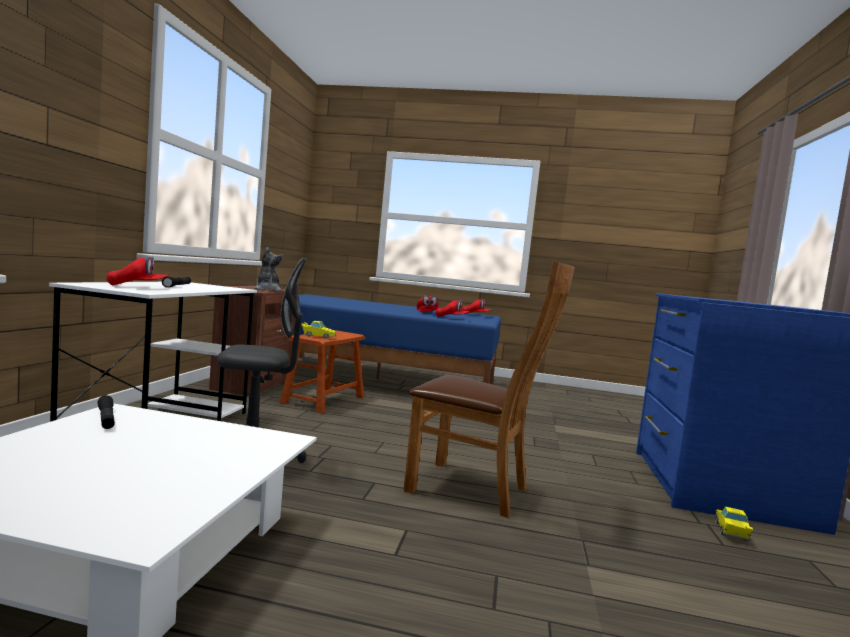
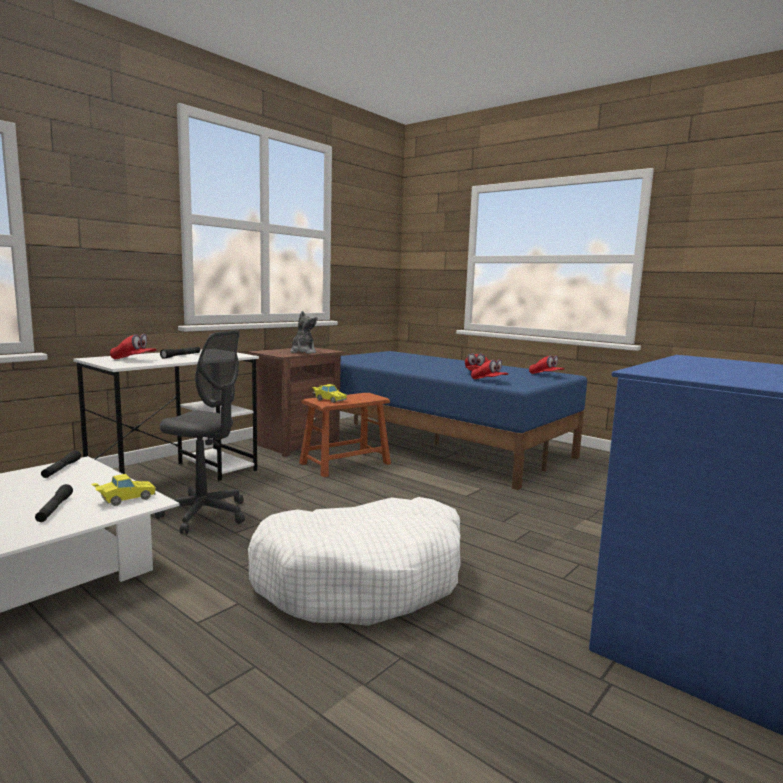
camera: 30 degrees right, 5 degrees up
(189, 459) = (54, 509): none -> black flashlight
(475, 490) = (362, 579): brown chair -> white dog bed
(731, 532) = (632, 703): yellow toy car -> yellow toy car (124, 499)

